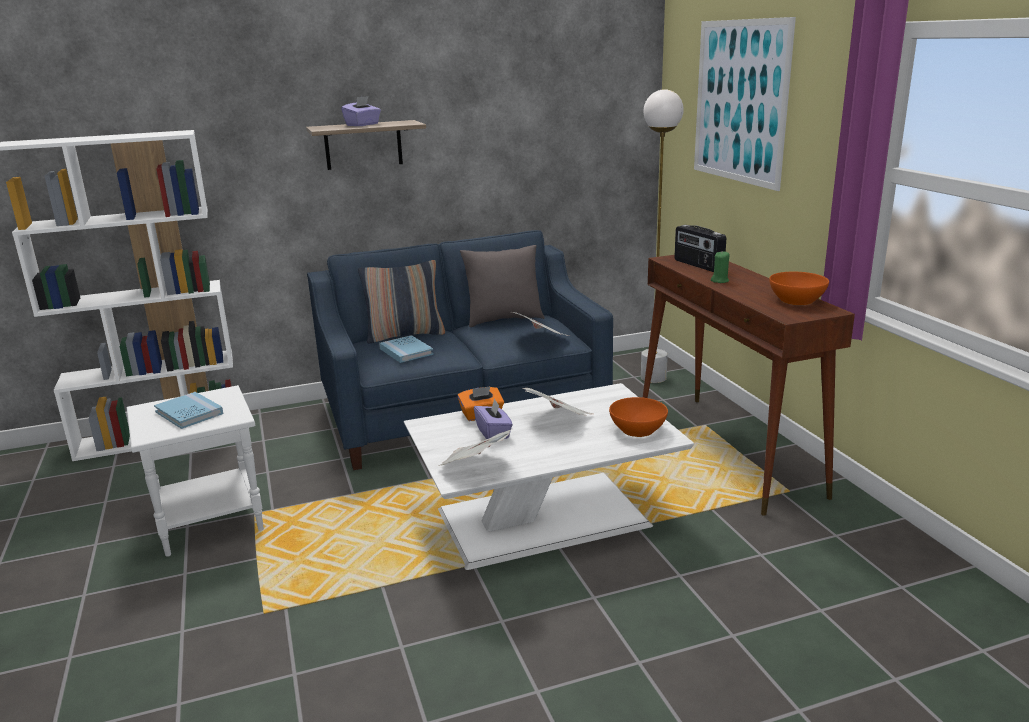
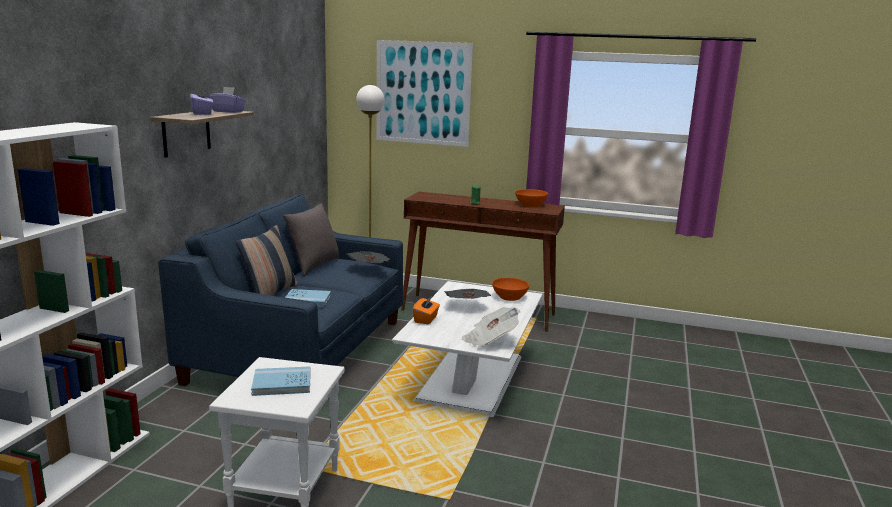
camera: 55 degrees left, 5 degrees down
(493, 433) = (456, 324): purple tissue box -> purple tissue box (228, 111)
(698, 265) = (441, 198): radio -> none

